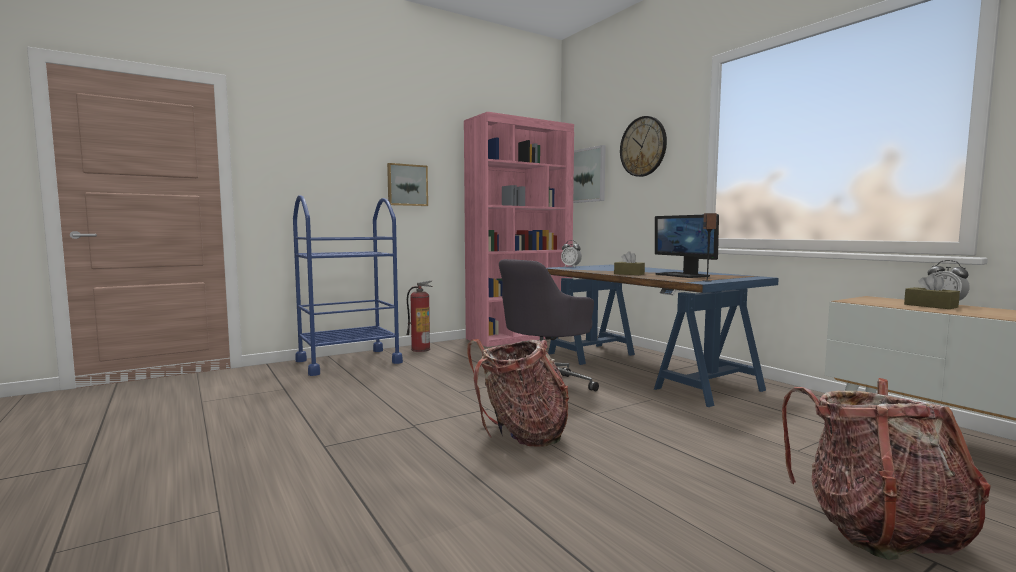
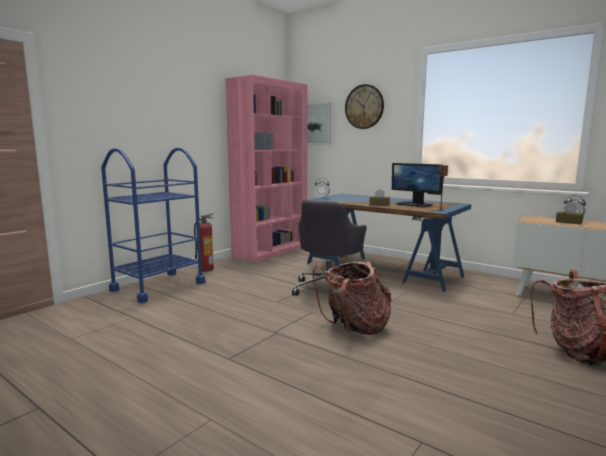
camera: 20 degrees left, 5 degrees up
(407, 185) = (185, 133): picture -> none

